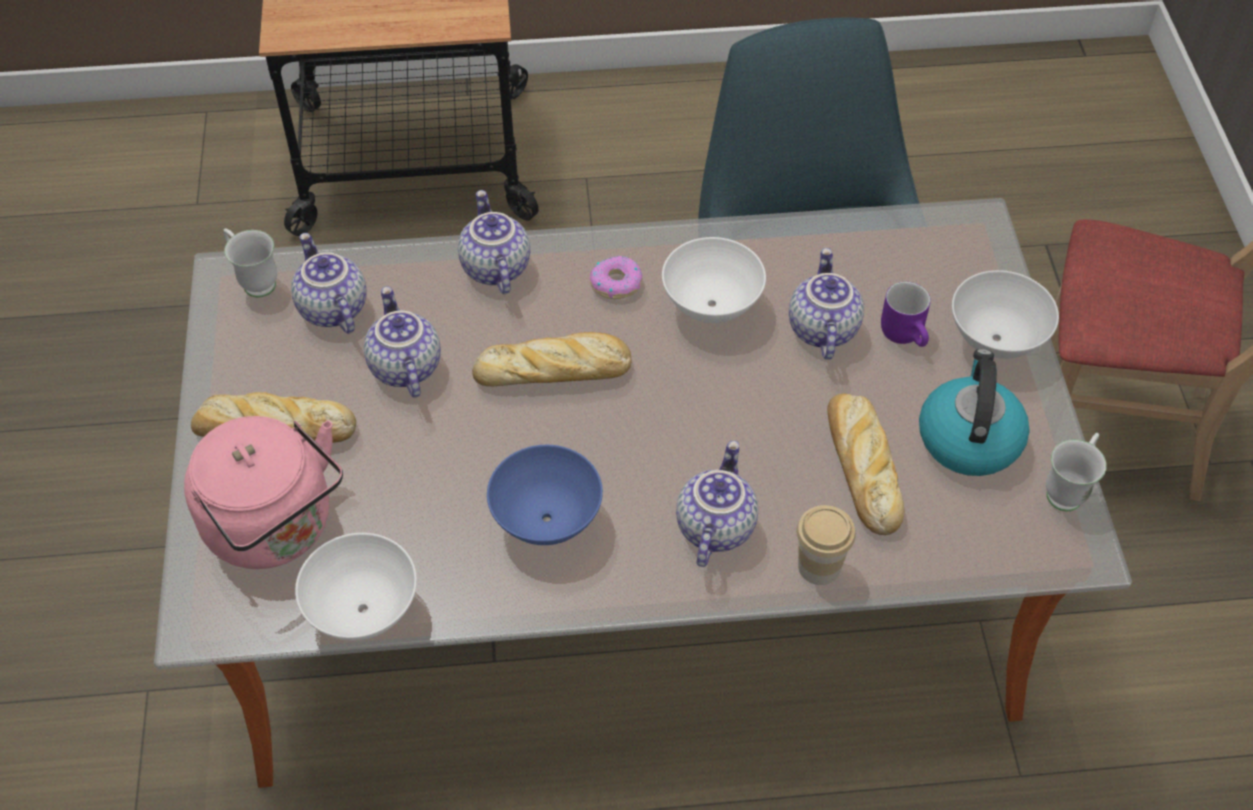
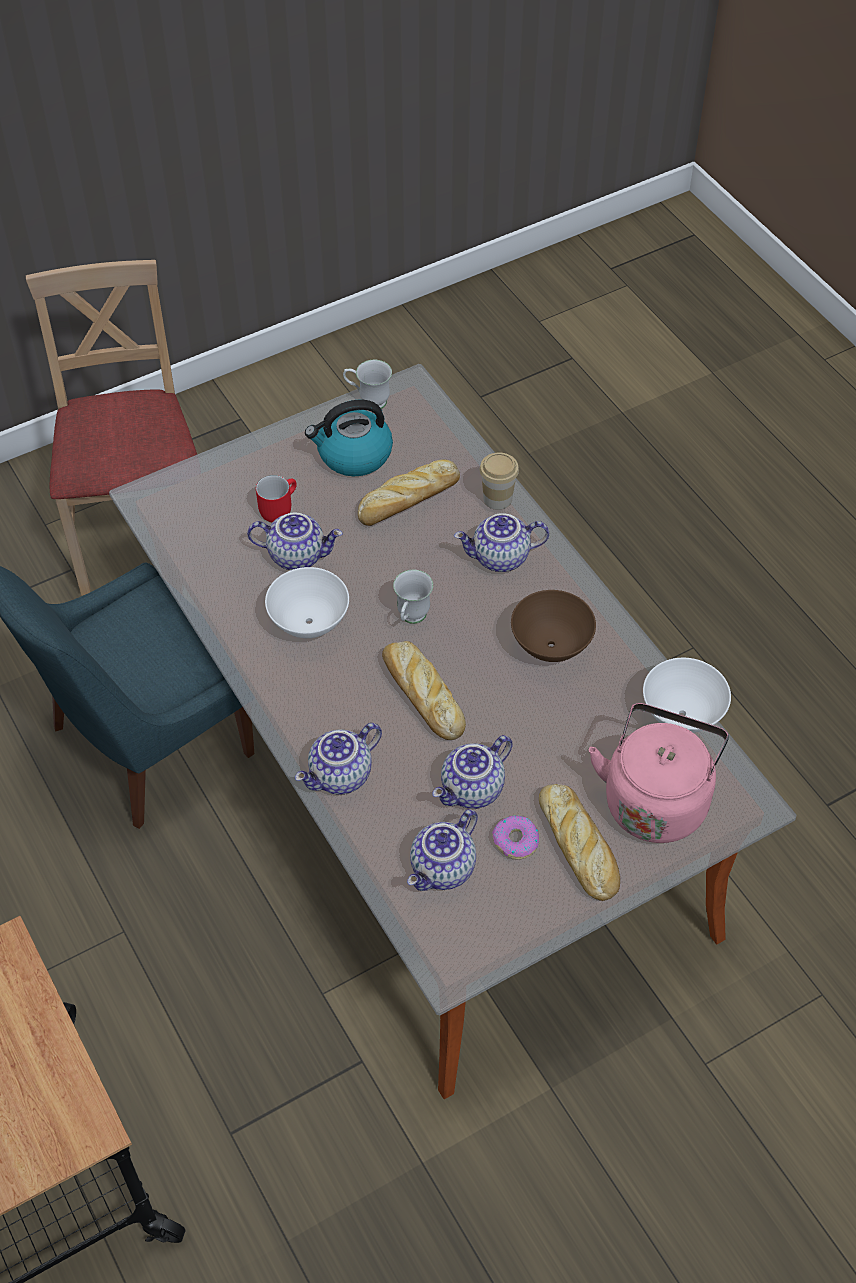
camera: 115 degrees left, 0 degrees up
(254, 281) = (445, 944): white mug -> white mug (411, 619)
(546, 521) = (552, 646): blue bowl -> brown bowl
(616, 283) = (315, 690): donut -> donut (515, 841)
(821, 328) = (297, 555): teapot -> teapot turned 150 degrees counterclockwise
(907, 334) = (277, 507): purple mug -> red mug
(996, 341) = (259, 460): white bowl -> none

